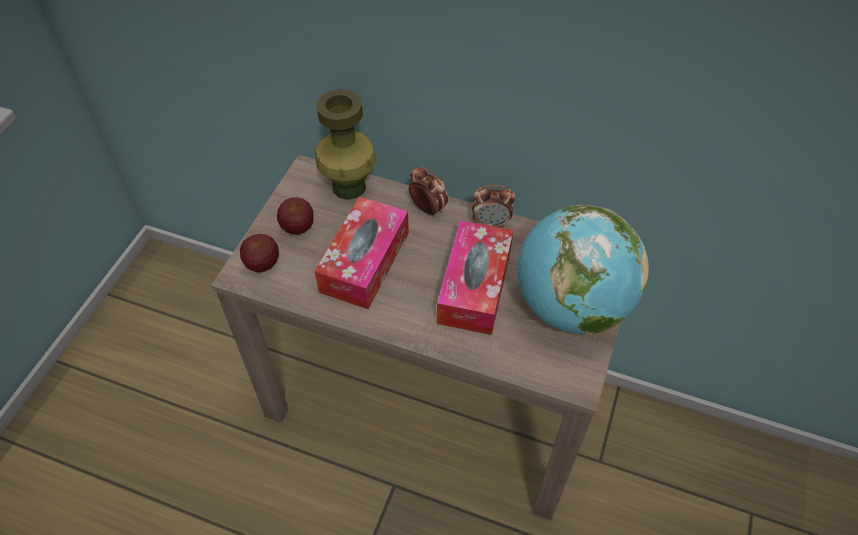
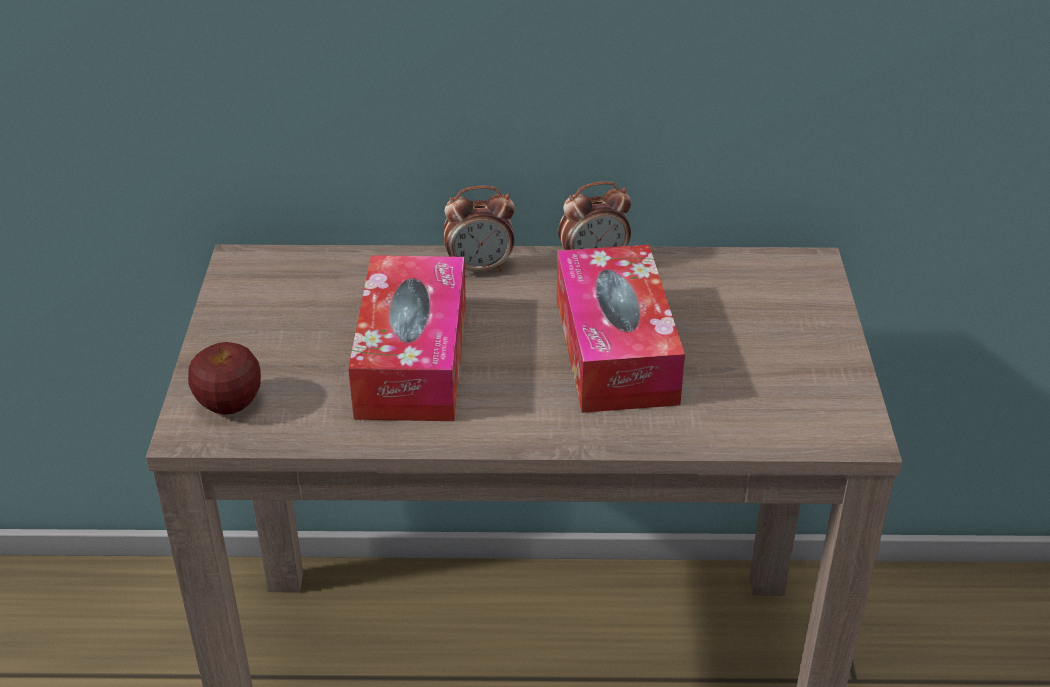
camera: 20 degrees left, 15 degrees down
(298, 227) = (268, 340): apple -> none
(349, 186) = (330, 267): green vase -> none
(427, 209) = (480, 268): alarm clock -> alarm clock turned 150 degrees clockwise
(571, 306) = (781, 339): globe -> none

